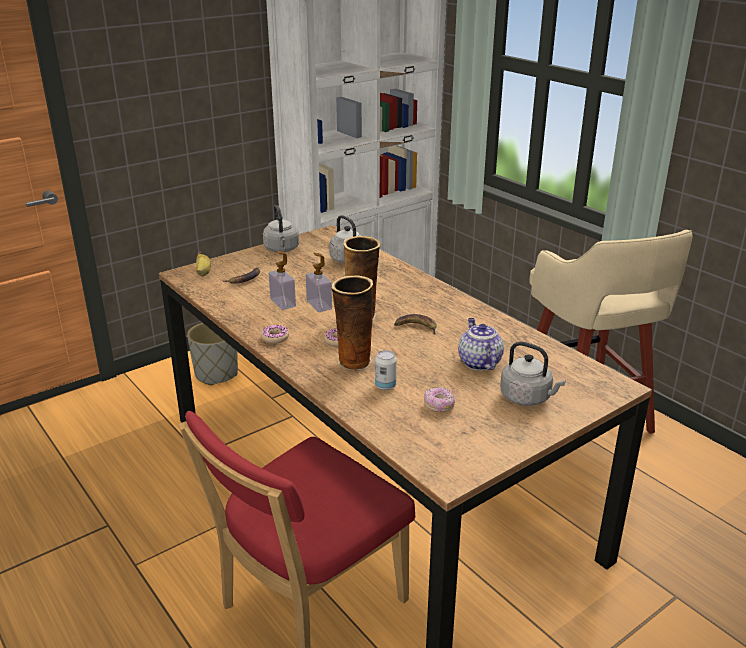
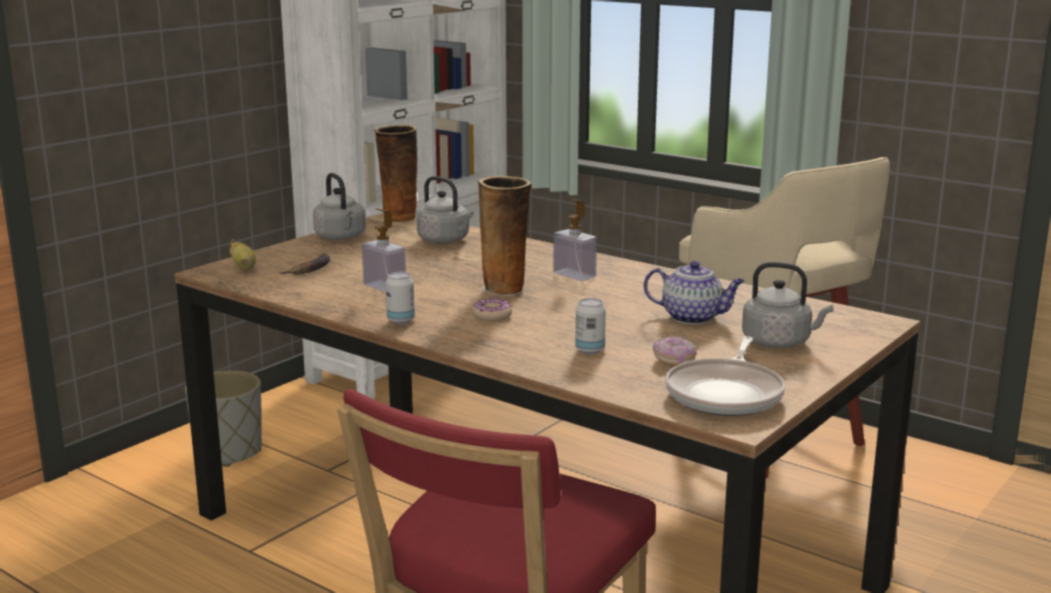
camera: 15 degrees left, 10 degrees down
(275, 338) = (401, 320): donut -> can
(319, 305) = (438, 285): soap dispenser -> soap dispenser (574, 275)
(353, 362) = (528, 333): vase -> vase (398, 218)
(416, 327) = (586, 293): banana -> none
(456, 447) = (726, 394): none -> frying pan
(478, 362) = (693, 317): teapot -> teapot turned 135 degrees clockwise

